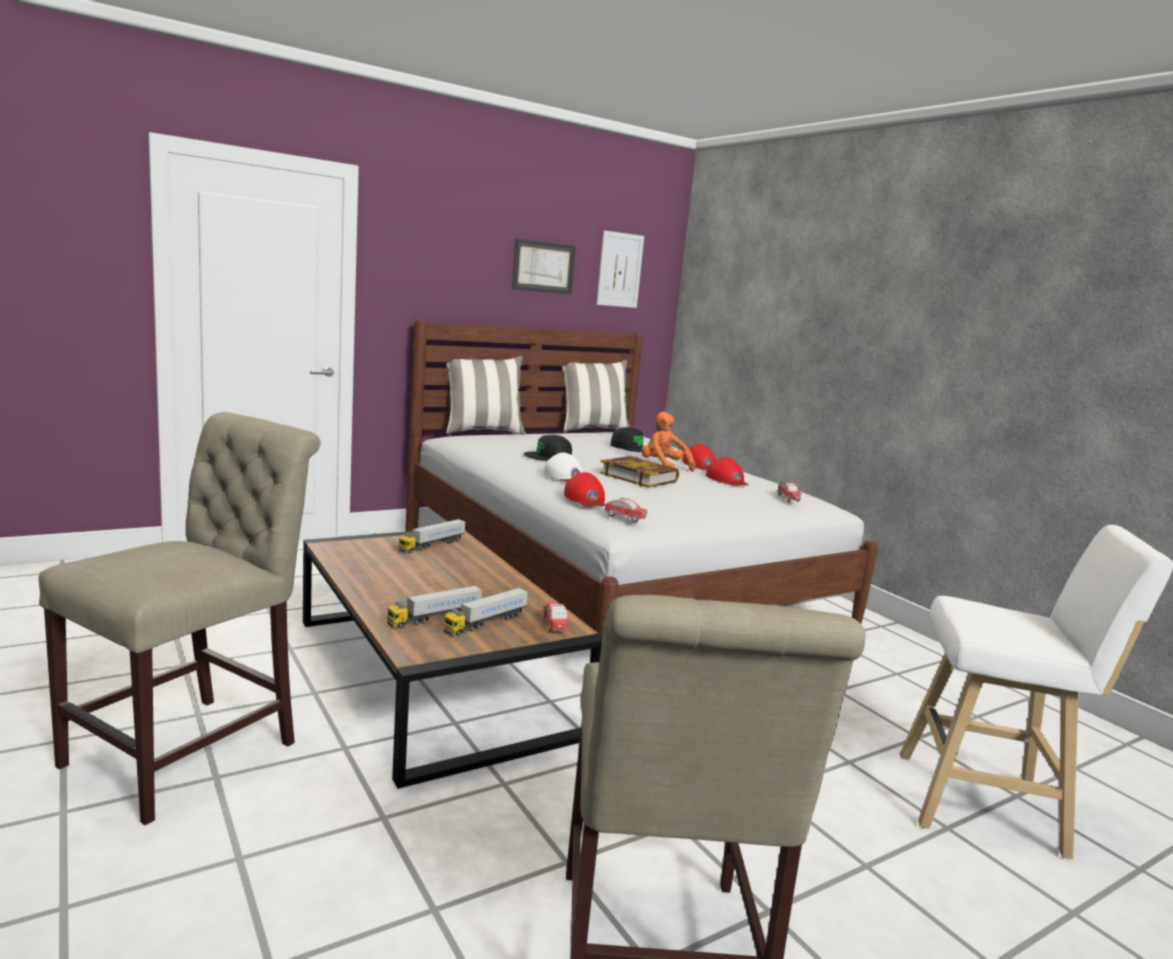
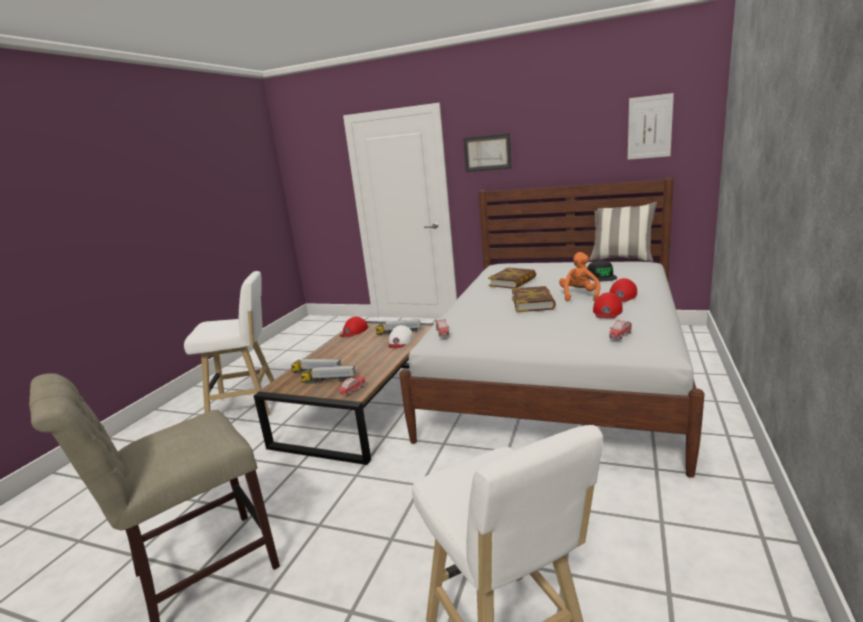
camera: 55 degrees right, 5 degrees up
(193, 749) = (248, 405): beige chair -> white stool
(483, 432) = (527, 260): pillow -> none
(543, 267) = (575, 139): picture -> picture (487, 153)
(548, 456) = (512, 282): black cap -> book
(566, 476) = (482, 298): white cap -> white cap (400, 341)
(585, 498) = (453, 316): red cap -> red cap (353, 331)

